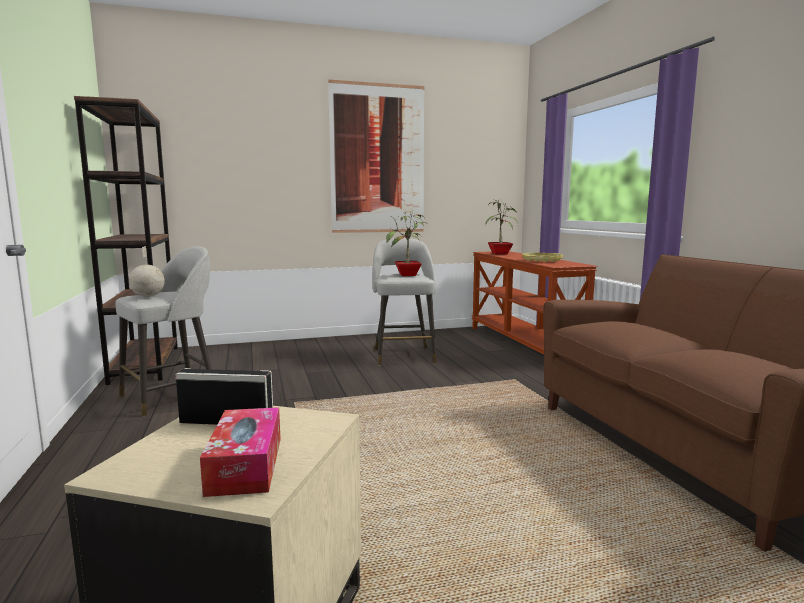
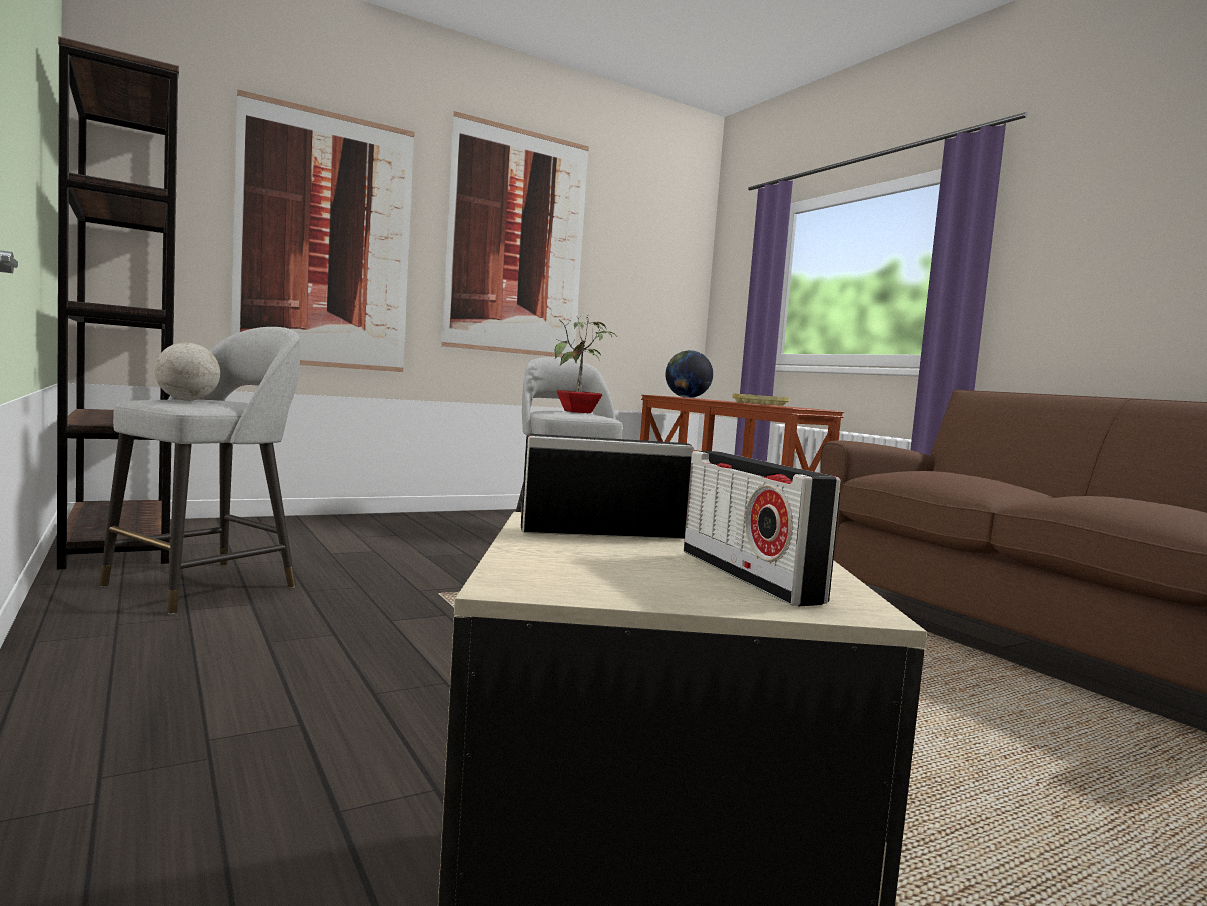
camera: 15 degrees left, 5 degrees down
(245, 465) = (747, 576): tissue box -> radio
(254, 175) = (325, 241): none -> picture
(501, 254) = (686, 397): potted plant -> globe

